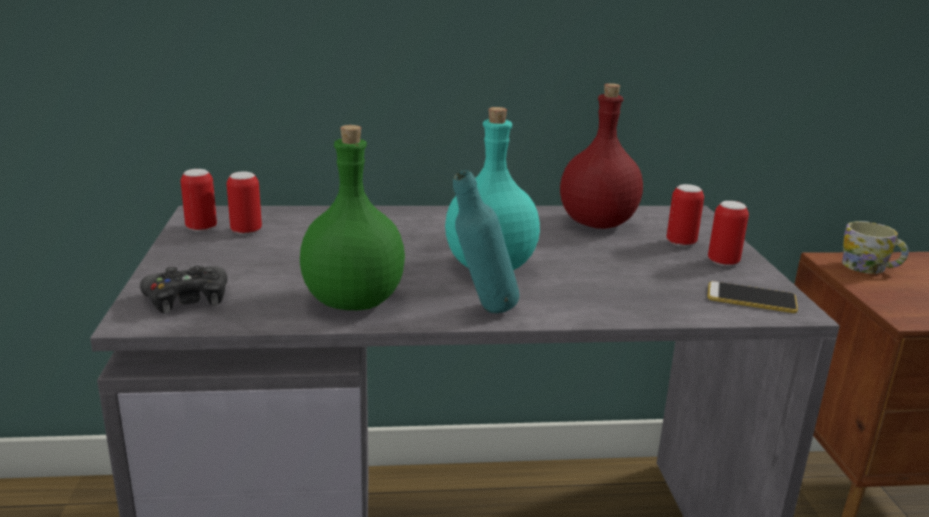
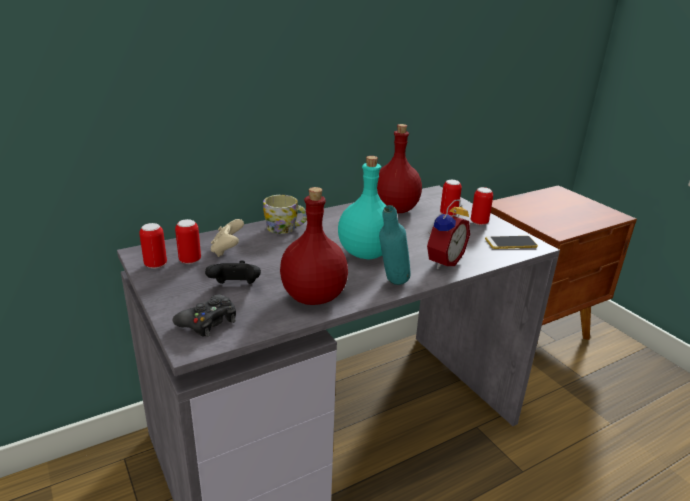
camera: 25 degrees left, 5 degrees up
(265, 270) = (235, 287): none -> black game controller
(304, 229) = (227, 250): none -> beige game controller
(355, 302) = (315, 297): green bottle -> red bottle
(600, 299) = (442, 261): none -> alarm clock
(869, 268) = (521, 206): mug -> mug (285, 228)

